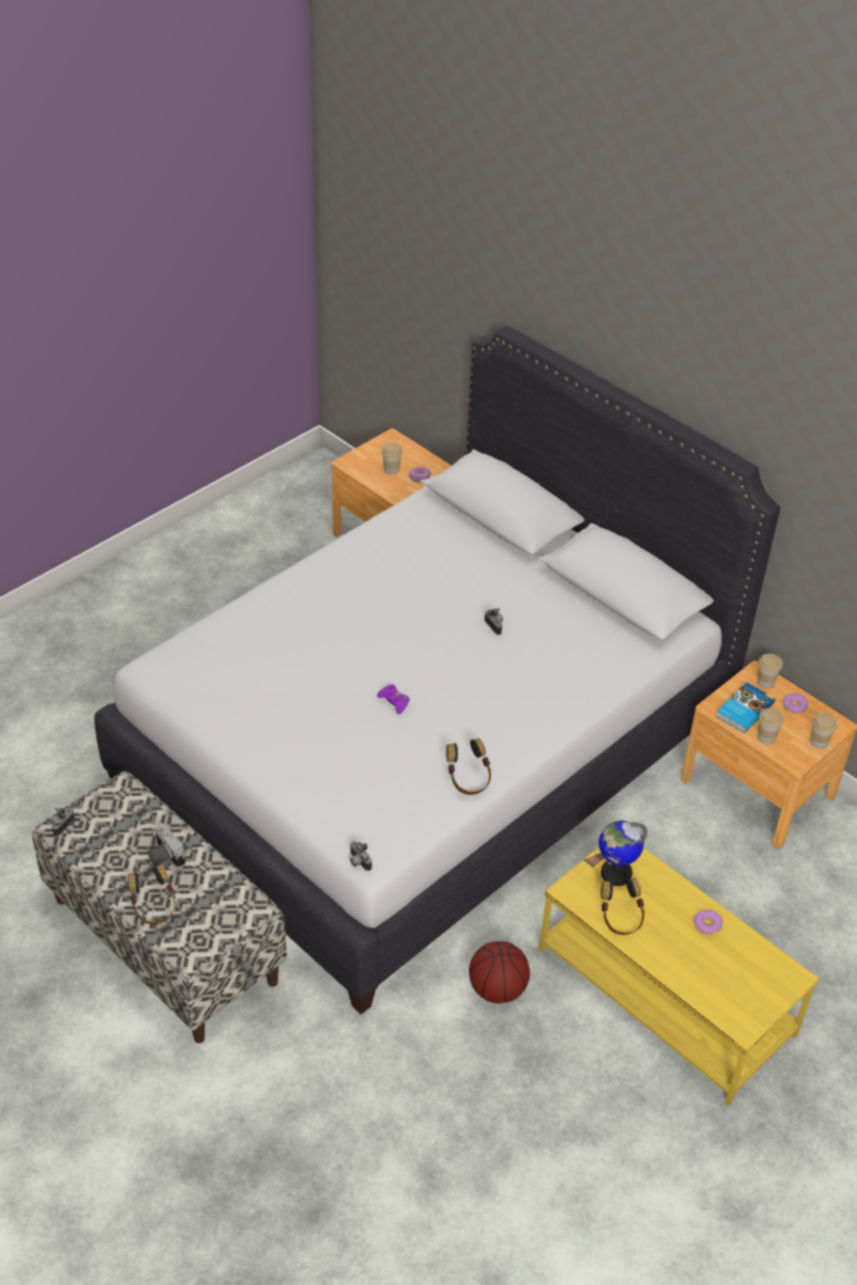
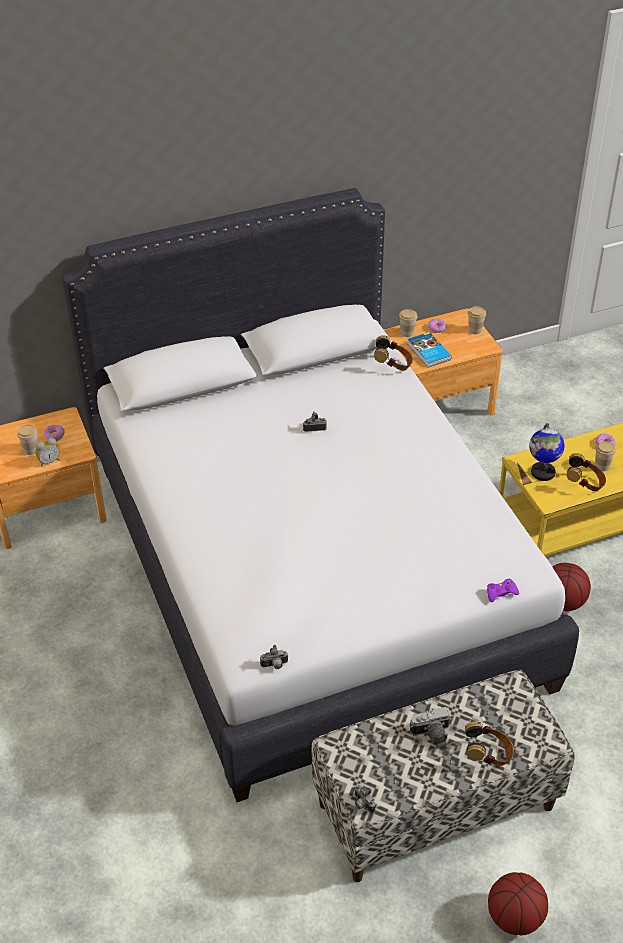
camera: 65 degrees left, 0 degrees up
(56, 1039) = (514, 917): none -> basketball
(358, 862) = (536, 582): camera -> camera (274, 665)
(383, 486) = (49, 461): none -> alarm clock
(394, 701) = (370, 511): purple game controller -> purple game controller (501, 593)
(468, 780) = (475, 494): headphones -> headphones (393, 365)
(766, 737) = (459, 351): cup -> cup (602, 466)

